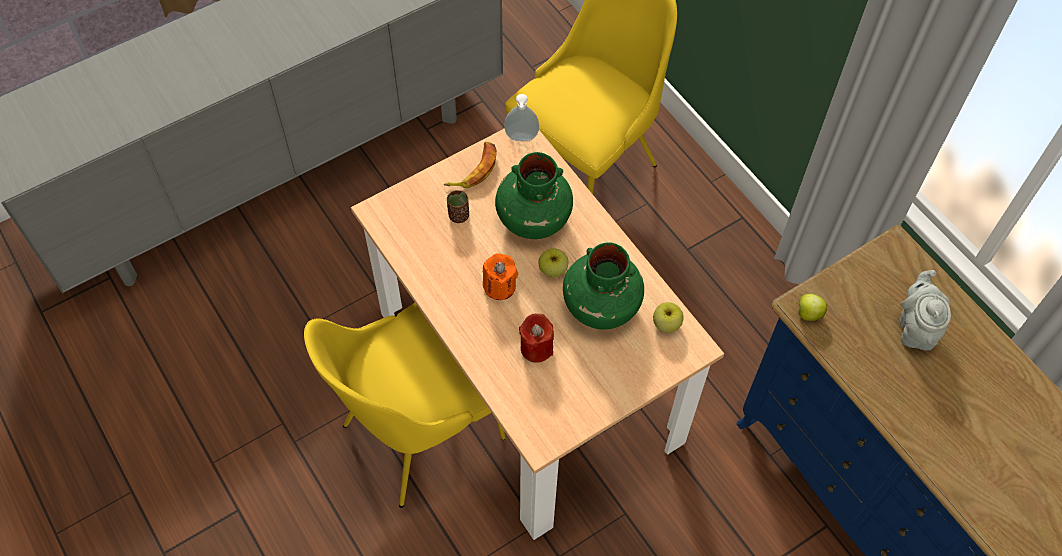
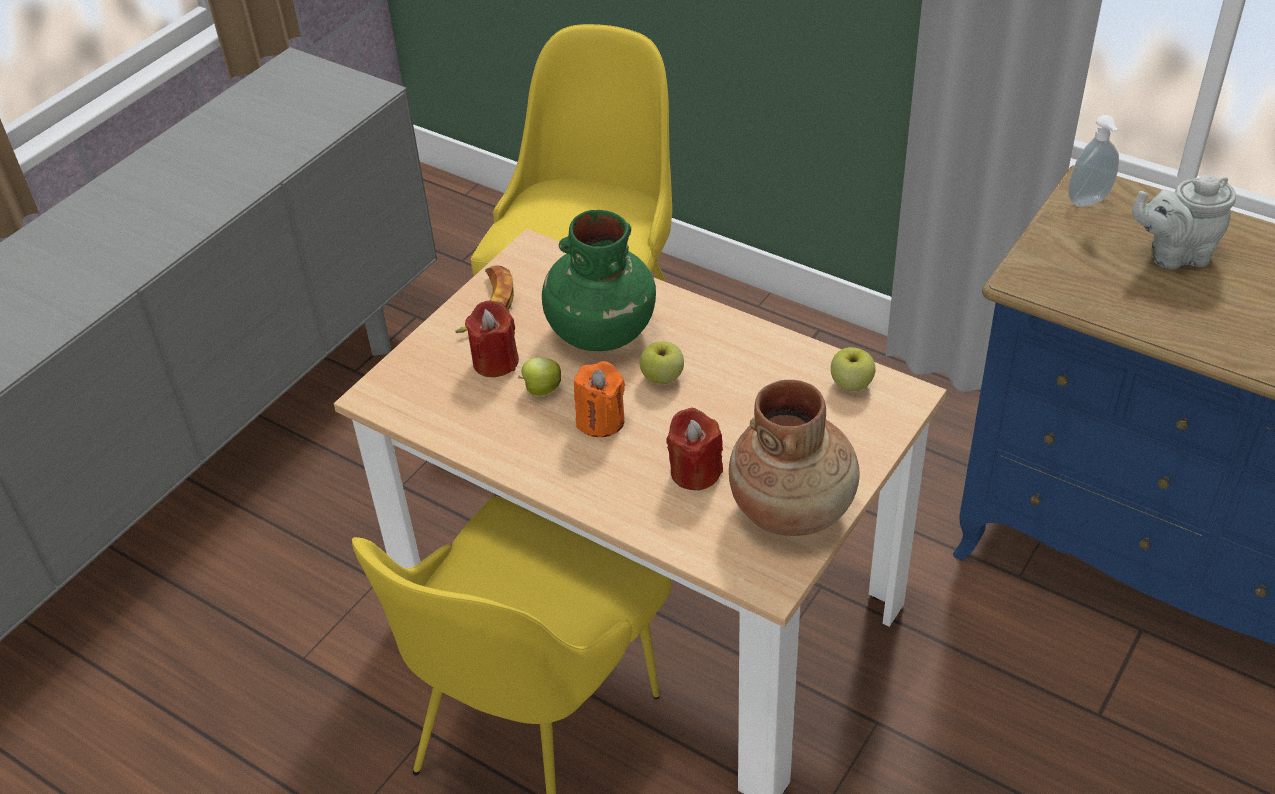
camera: 20 degrees left, 15 degrees down
(458, 215) = (495, 361): brown cup -> red candle
(521, 139) = (532, 253): soap dispenser -> soap dispenser (1090, 202)
(580, 398) = (793, 507): none -> brown vase
(601, 305) = (751, 393): green vase -> none
(807, 313) = (1036, 284): apple -> apple (541, 389)
(915, 328) = (1174, 254): grey teapot -> grey teapot turned 75 degrees counterclockwise

